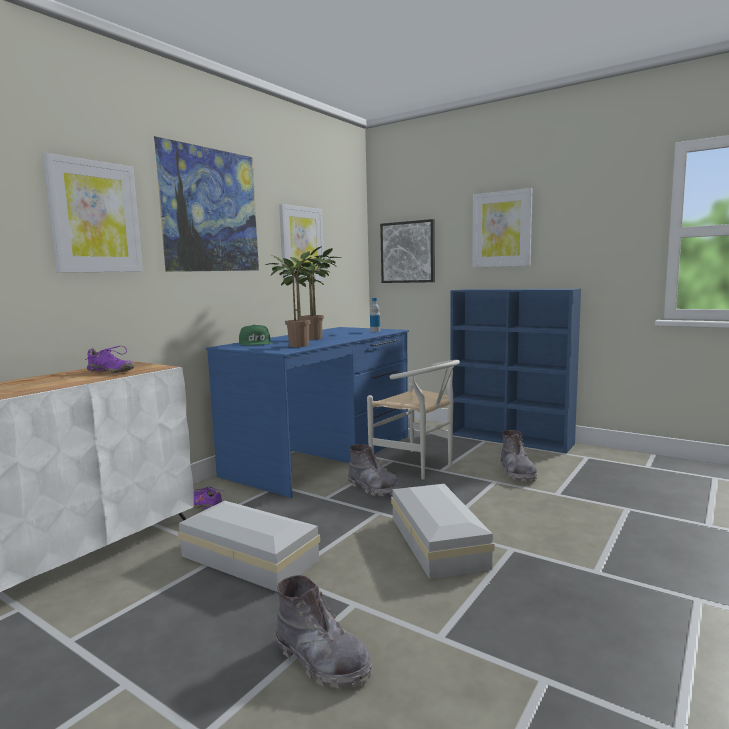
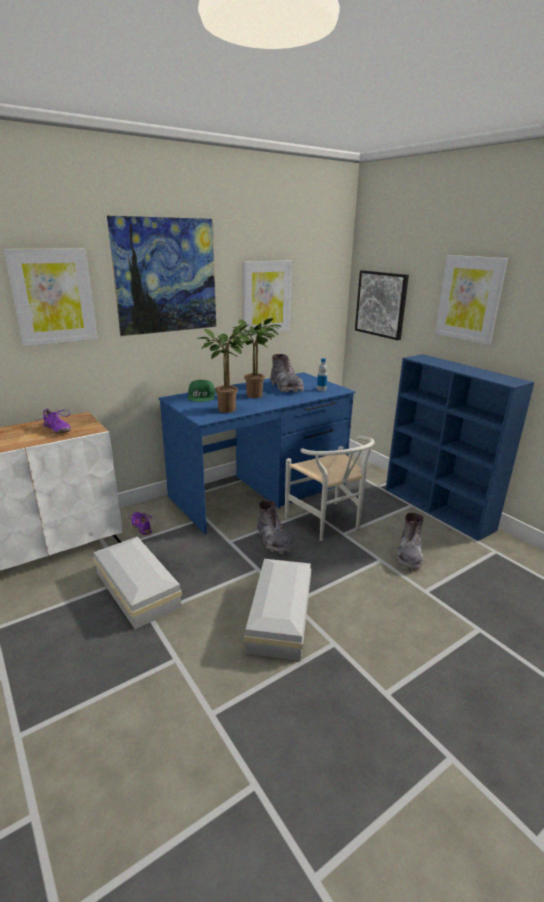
camera: 20 degrees right, 15 degrees up
(322, 660) = (121, 704): grey boot -> grey boot (286, 387)

